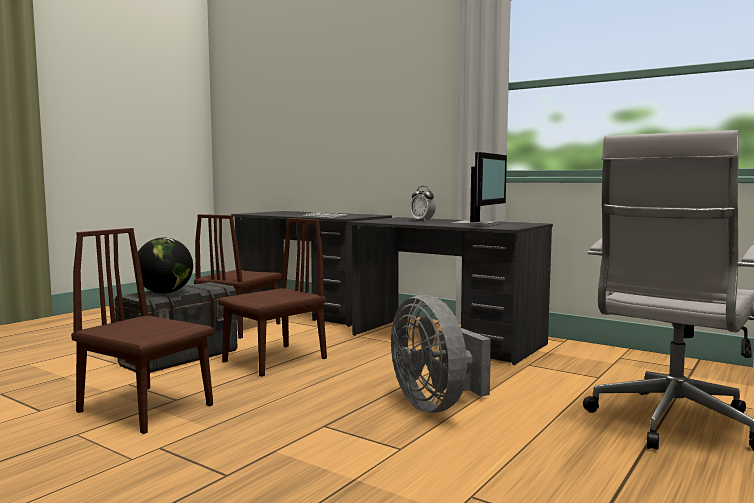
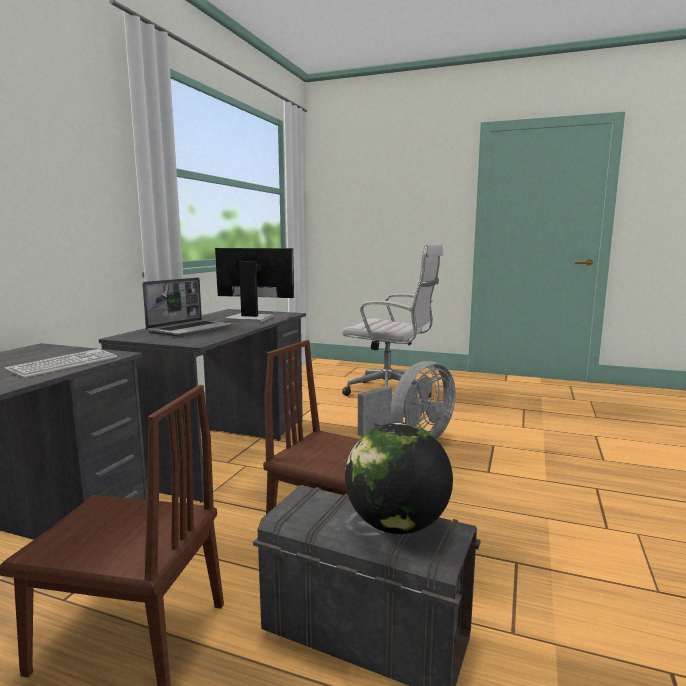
camera: 105 degrees left, 5 degrees up
(146, 408) = (558, 573): brown chair -> none
(422, 220) = (190, 329): alarm clock -> laptop

